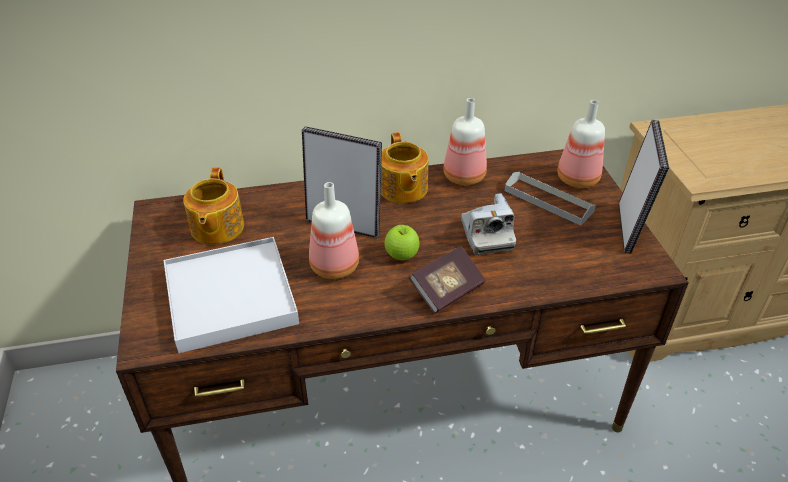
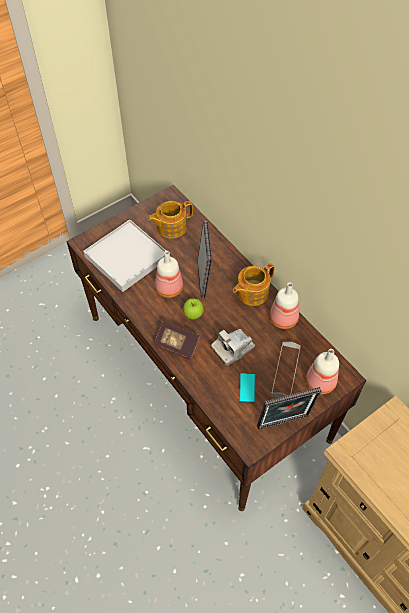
camera: 65 degrees right, 15 degrees up
(559, 242) = (247, 388): none -> phone

